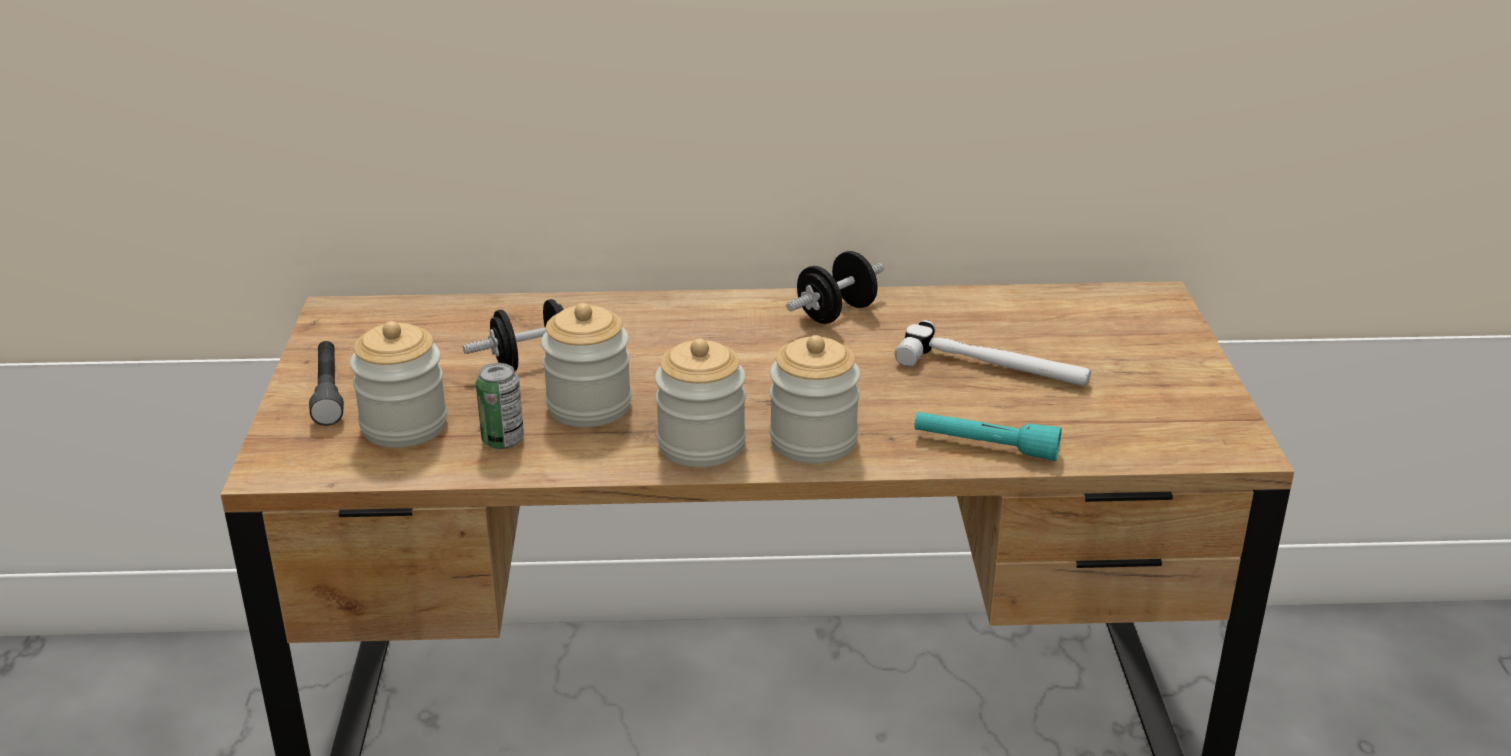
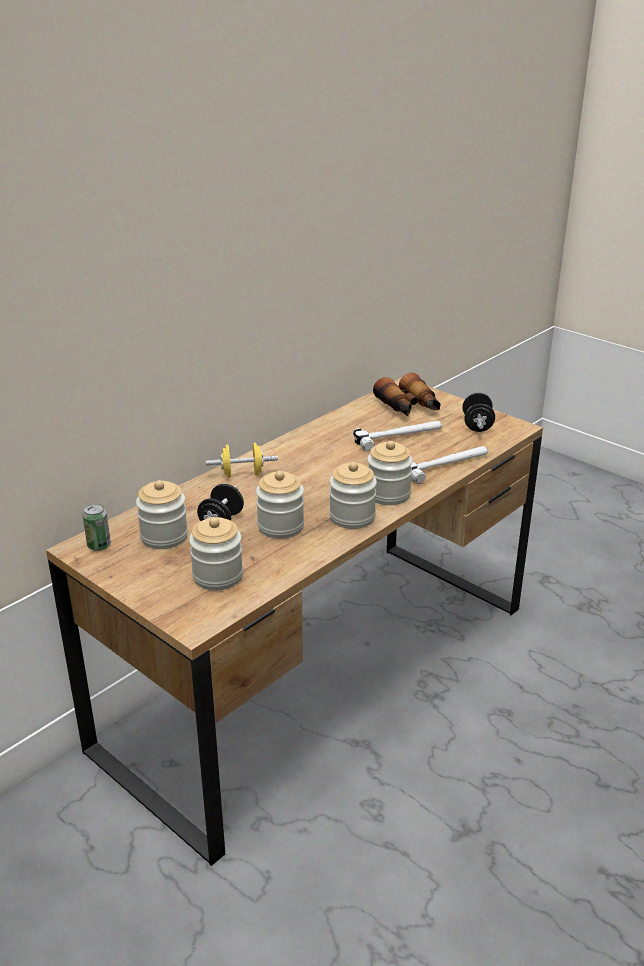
camera: 45 degrees left, 0 degrees up
(328, 392) = (152, 583): grey flashlight -> none
(440, 346) = (164, 537): none -> jar
(503, 440) = (272, 558): can -> can (99, 546)
(672, 315) = (242, 474): none -> yellow dumbbell
(836, 313) = (306, 443): black dumbbell -> black dumbbell (477, 425)
(985, 446) = (446, 466): turquoise flashlight -> hammer
(1097, 332) = (409, 408): none -> binoculars

